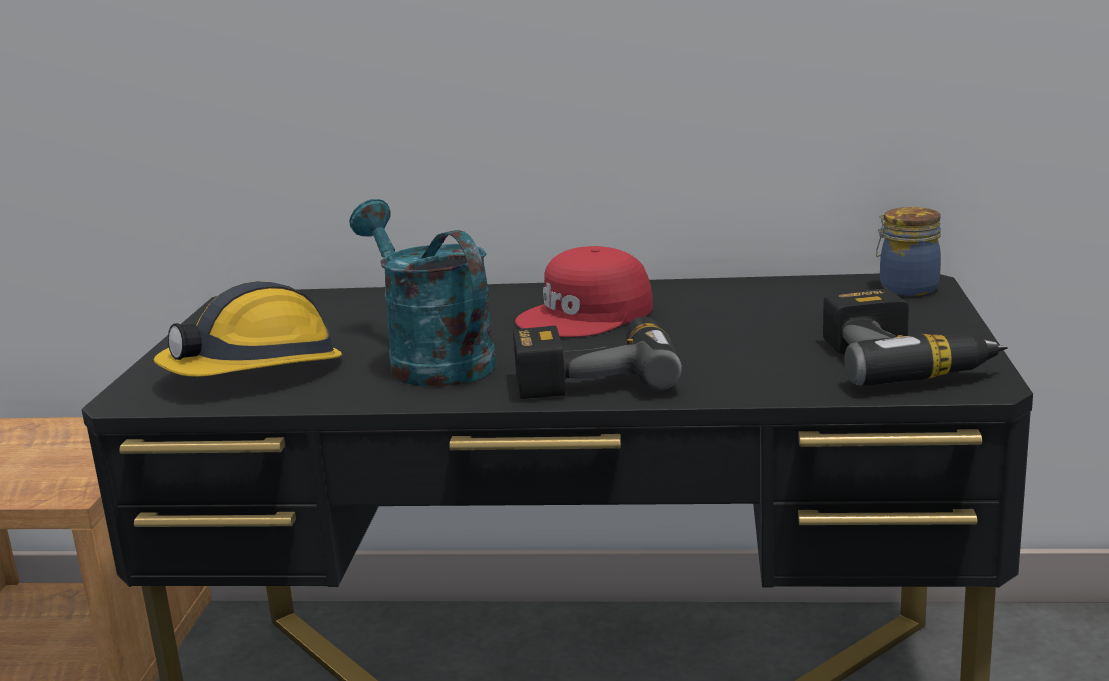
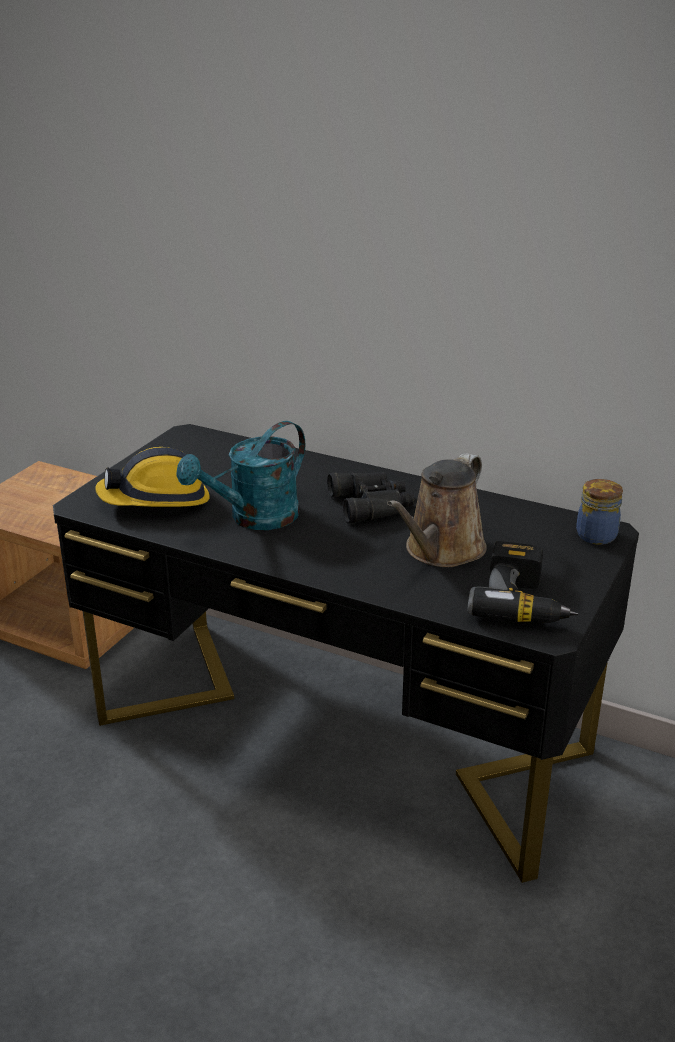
camera: 20 degrees right, 10 degrees up
(431, 360) = (254, 519): turquoise watering can -> turquoise watering can turned 120 degrees counterclockwise
(587, 315) = (373, 504): red cap -> black binoculars
(594, 374) = (334, 557): power drill -> none
(734, 339) = (441, 551): none -> brown watering can

